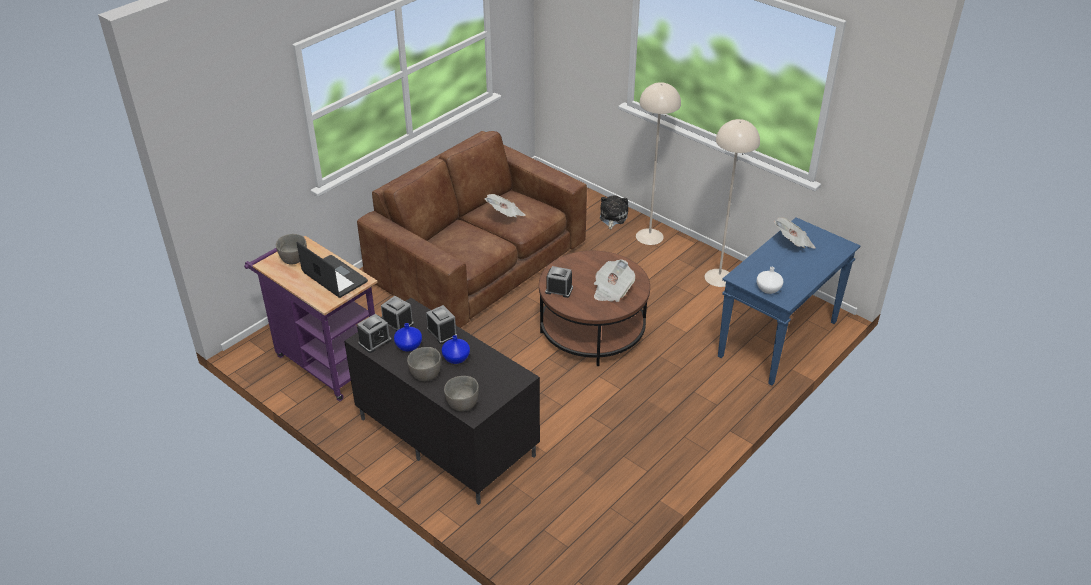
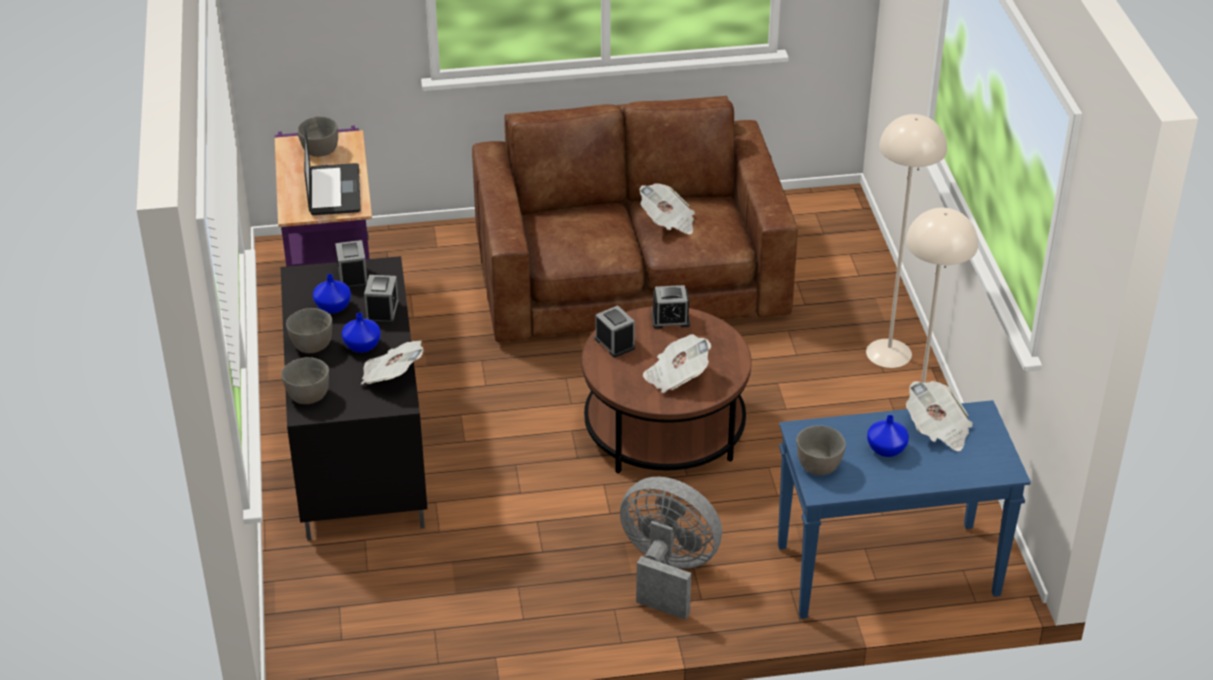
camera: 40 degrees right, 0 degrees up
(375, 342) = (306, 284): alarm clock -> alarm clock (670, 319)
(496, 365) = (391, 376): none -> newspaper
(612, 217) = (871, 304): plush toy -> none
(684, 401) = (667, 571): none -> grey fan
(769, 289) = (819, 466): white vase -> grey bowl
(785, 264) = (886, 448): none -> blue vase

